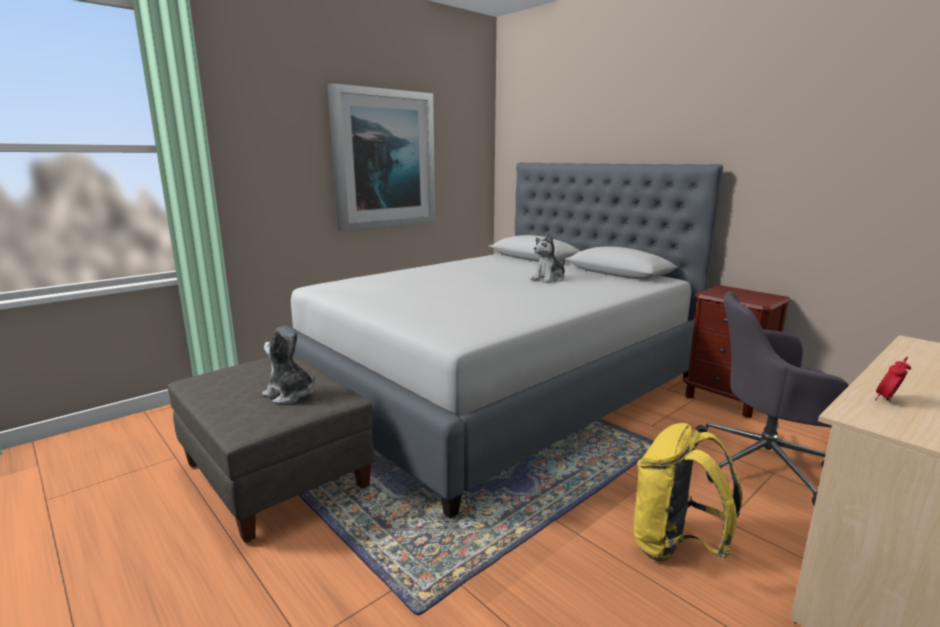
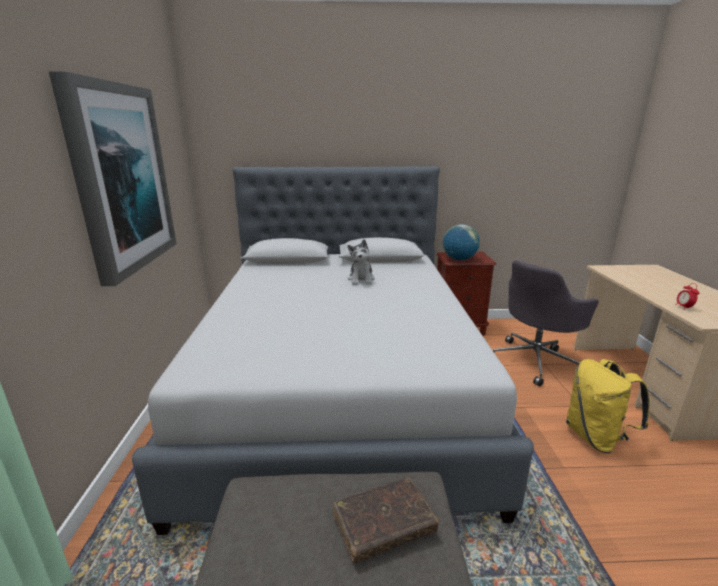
camera: 50 degrees left, 5 degrees up
(290, 395) = (383, 525): plush toy -> brown book
(723, 294) = (459, 259): none -> globe

